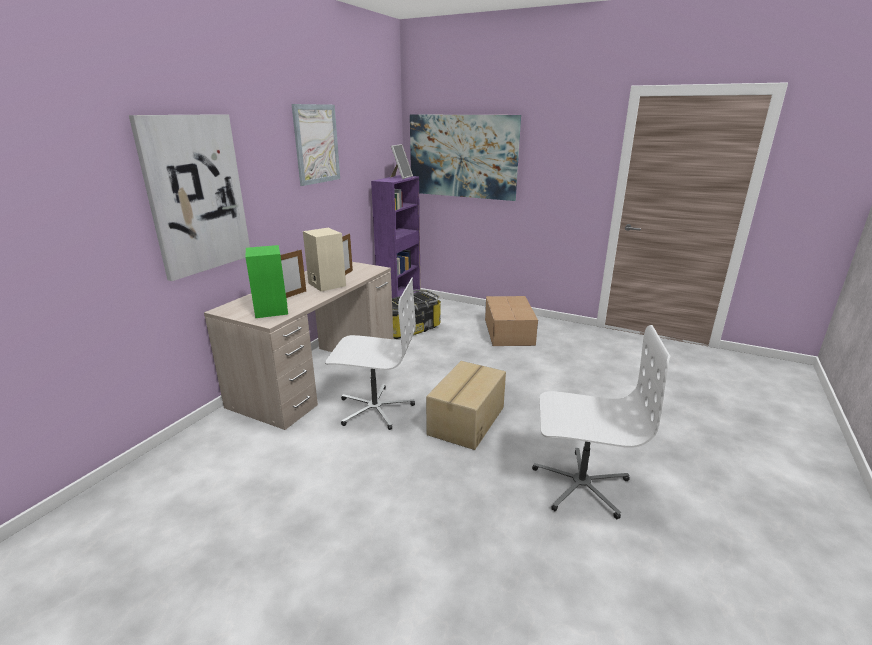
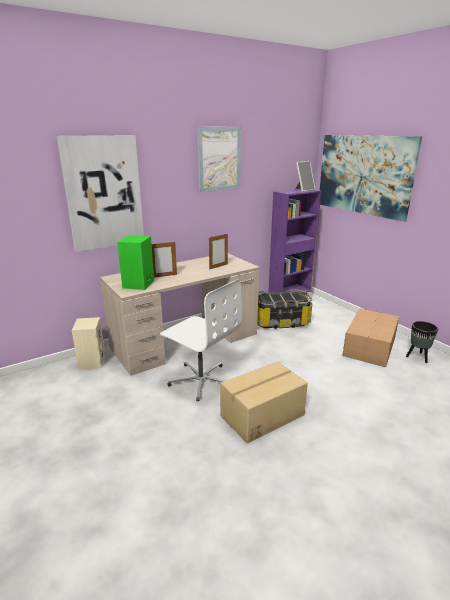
camera: 30 degrees right, 0 degrees up
(326, 284) = (195, 272): beige speaker -> beige speaker (91, 361)
(553, 330) = (418, 357): none -> black planter
(580, 484) = (315, 517): white office chair -> none

